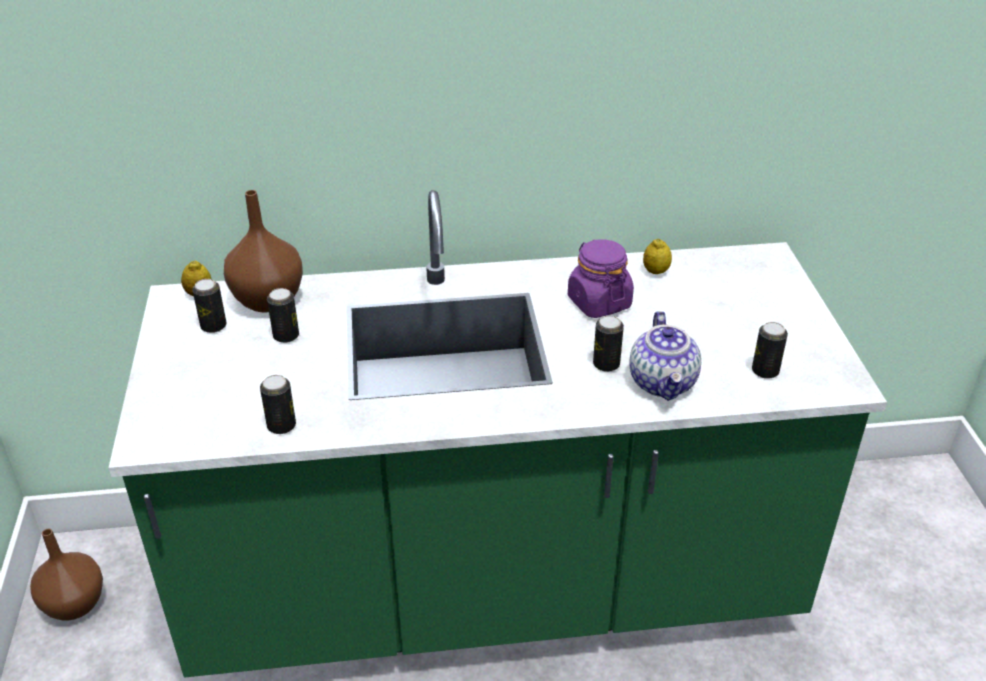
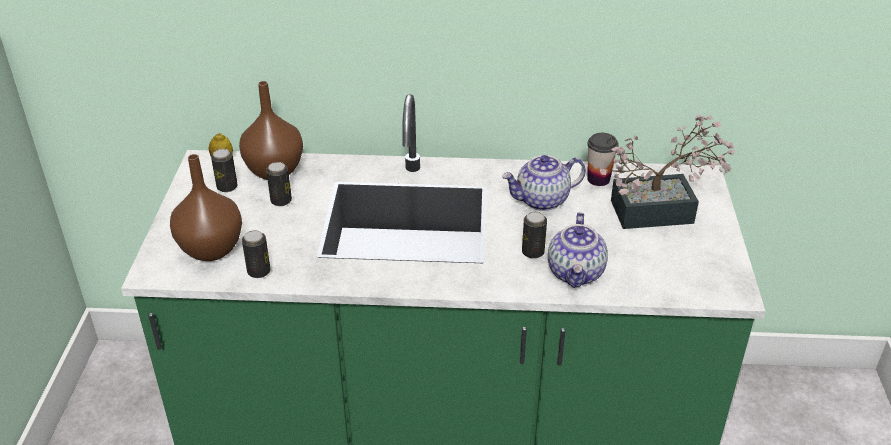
camera: 10 degrees right, 0 degrees up
(76, 605) = (113, 398): brown vase -> brown vase (212, 250)
(599, 302) = (542, 200): purple jar -> teapot
(655, 271) = (598, 179): lemon -> cup
(738, 301) = (662, 211): none -> potted plant
(765, 371) = (666, 273): can -> none

